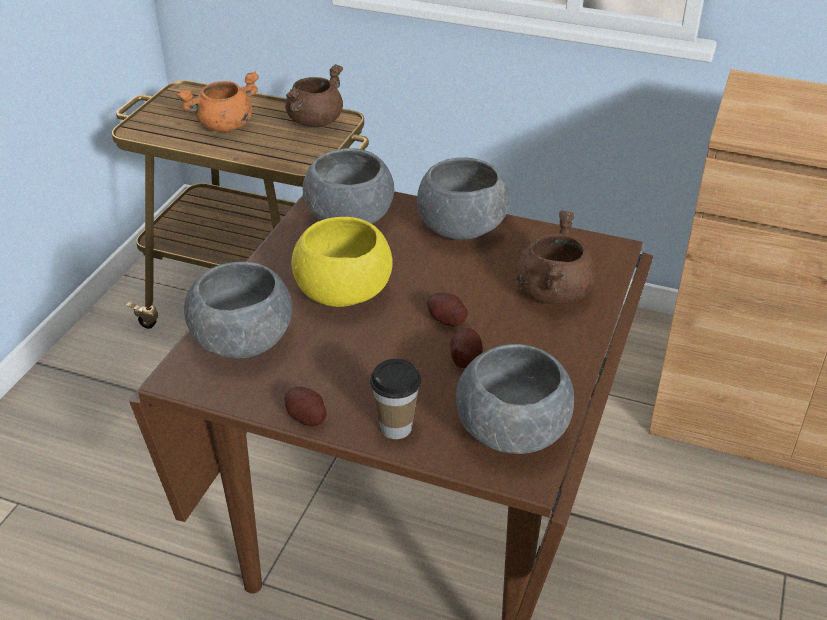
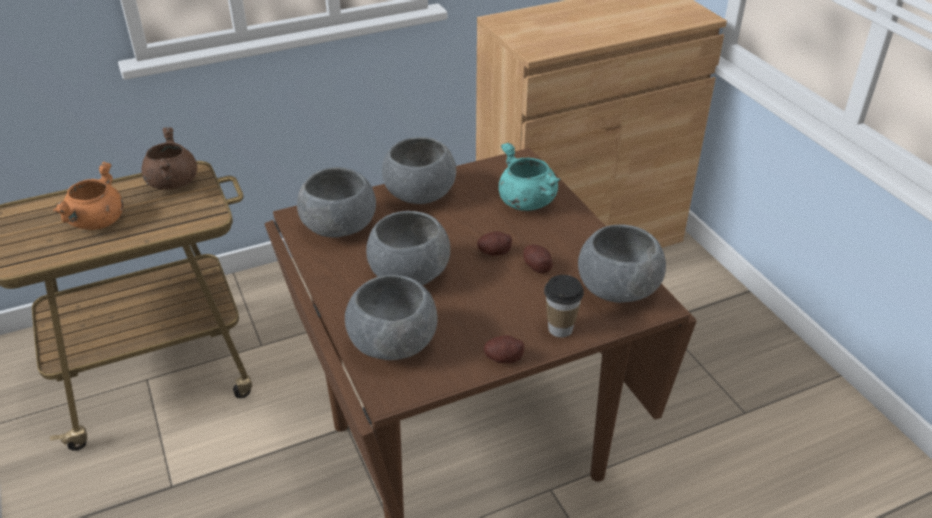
camera: 45 degrees left, 0 degrees up
(344, 292) = (409, 274): yellow bowl -> grey bowl
(552, 291) = (525, 201): brown cooking pot -> turquoise cooking pot

